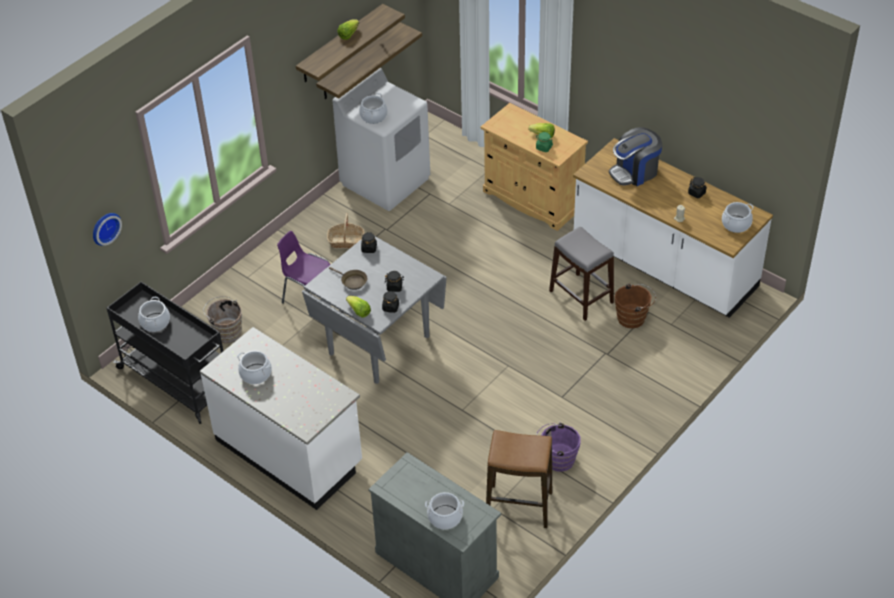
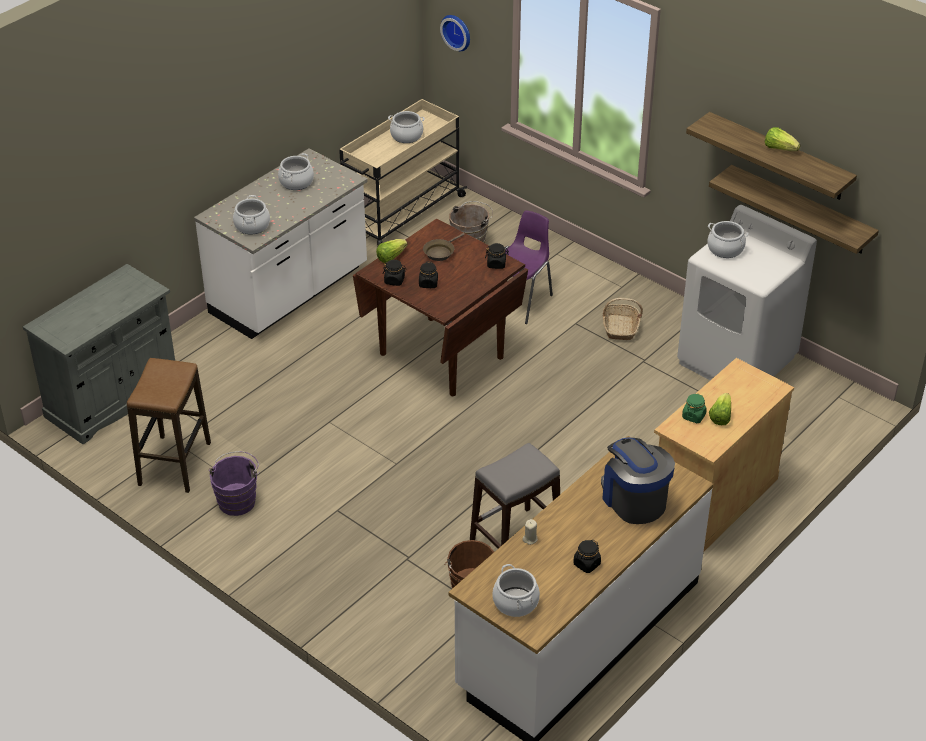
camera: 90 degrees right, 5 degrees down
(178, 381) = (401, 214): black cart -> beige cart
(380, 345) = (440, 356): grey dining table -> brown dining table
(445, 517) = (72, 314): cooking pot -> cooking pot (252, 226)

